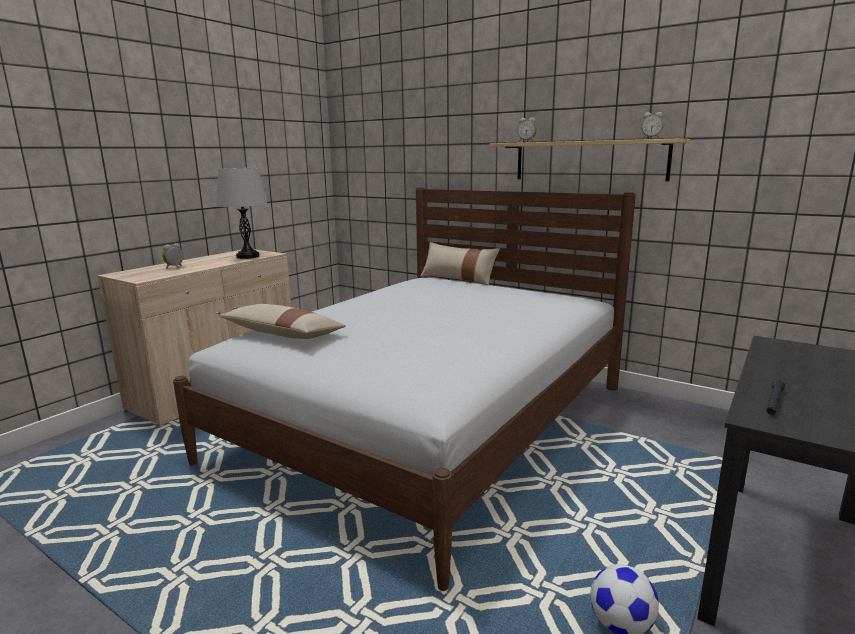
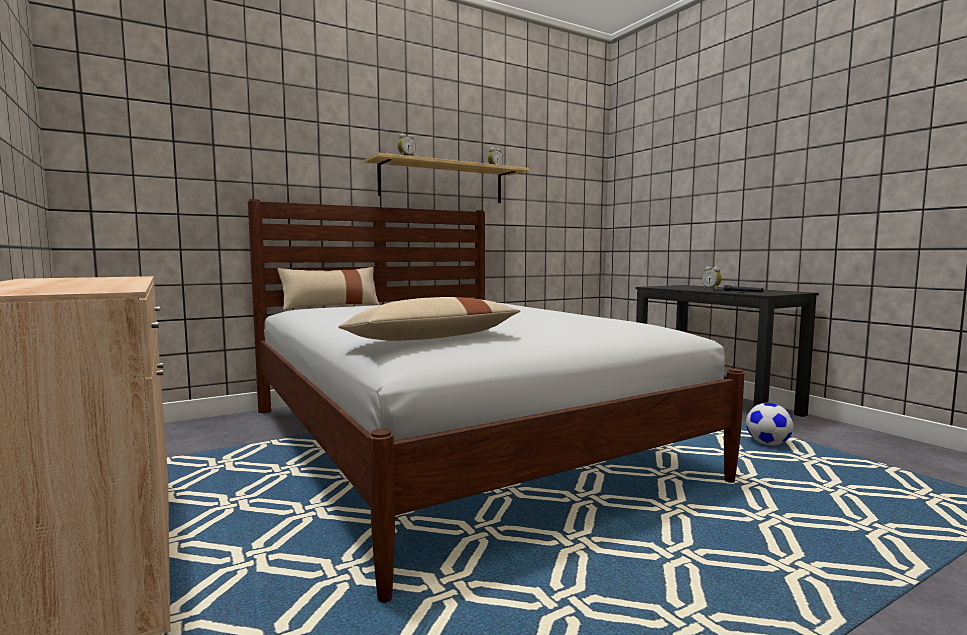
camera: 65 degrees left, 10 degrees down
(175, 267) = (55, 286): alarm clock -> alarm clock (711, 289)
(248, 256) = (110, 278): grey table lamp -> none

